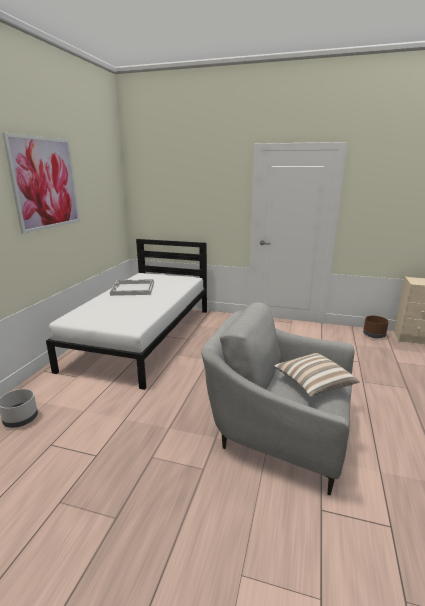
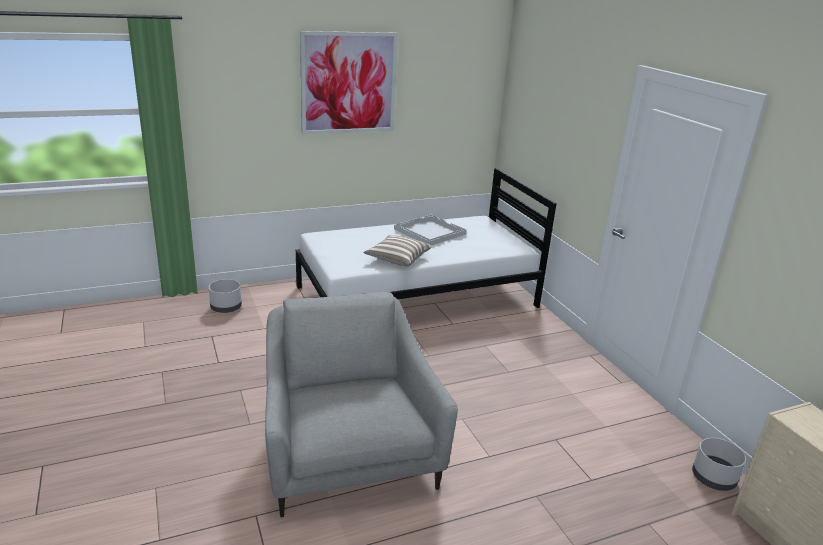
camera: 50 degrees right, 5 degrees up
(313, 384) = (355, 409): pillow -> pillow (397, 259)
(374, 335) = (714, 478): brown planter -> grey planter

